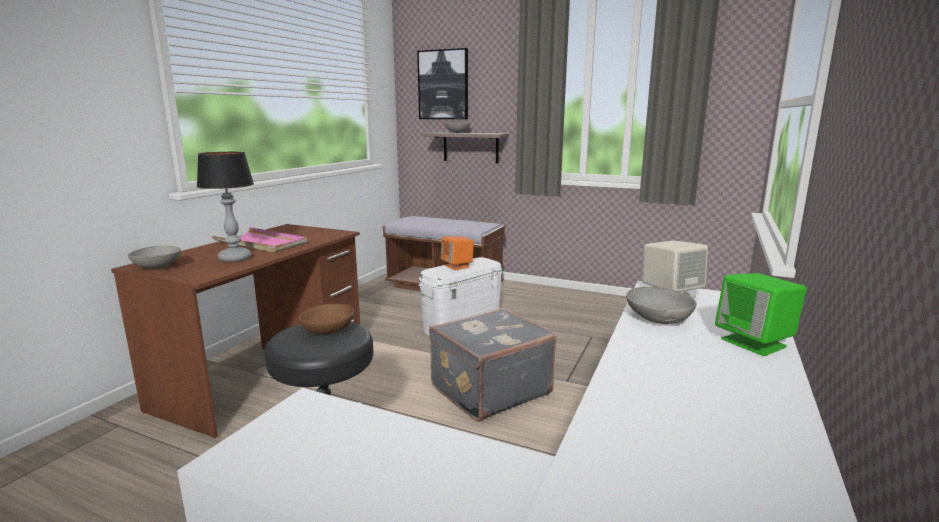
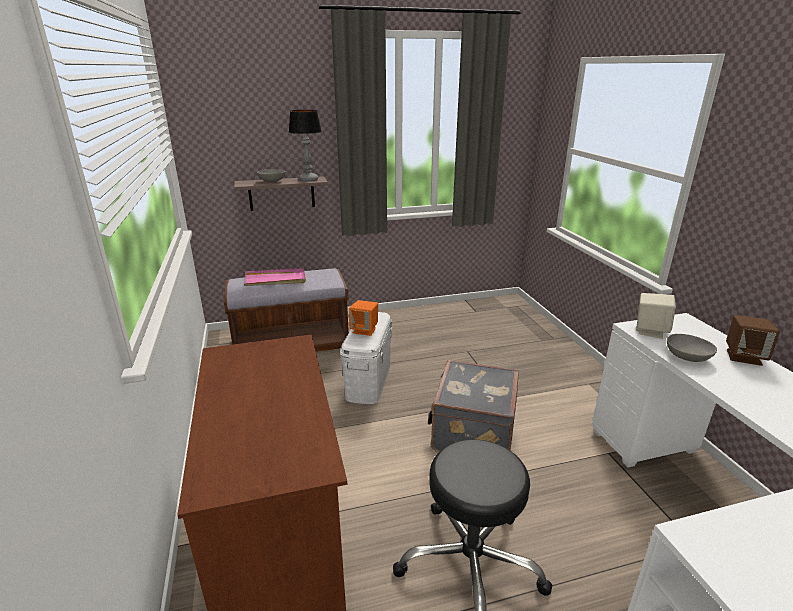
camera: 40 degrees left, 10 degrees up
(157, 267) = (235, 482): grey bowl -> none
(235, 258) = (288, 425): table lamp -> table lamp (309, 179)
(261, 243) = (256, 391): pink tray -> pink tray (275, 280)
(329, 331) = (473, 459): brown bowl -> none
(443, 85) = (240, 127): picture -> none
(754, 343) = (744, 357): green speaker -> brown speaker

